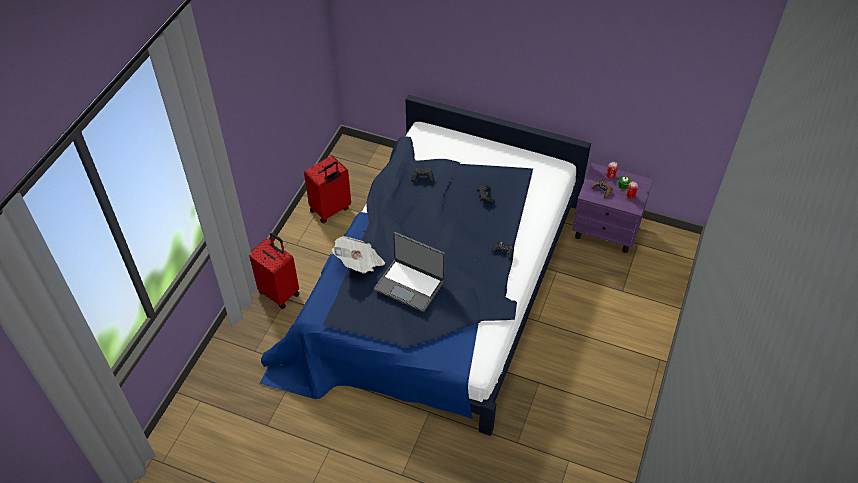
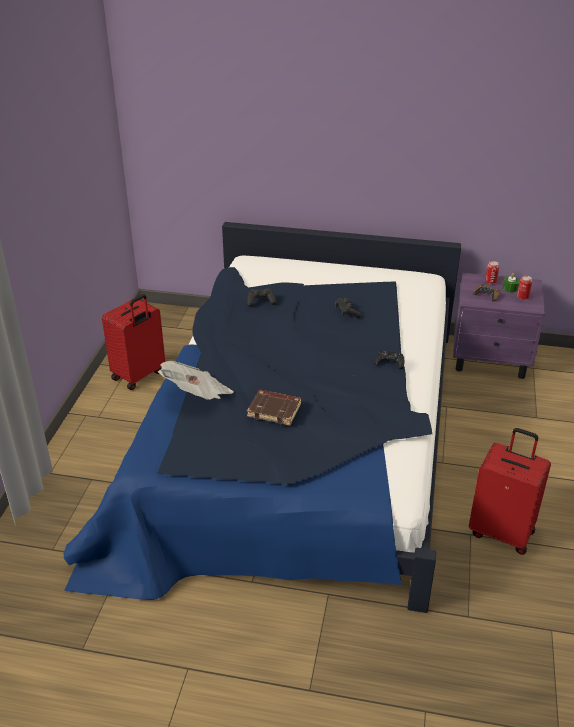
camera: 10 degrees left, 15 degrees down
(279, 292) = (80, 472): red suitcase -> red suitcase (502, 532)
(410, 285) = (275, 410): laptop -> brown book

